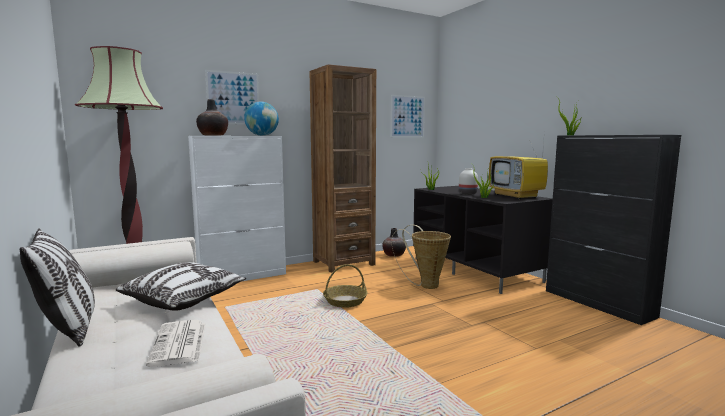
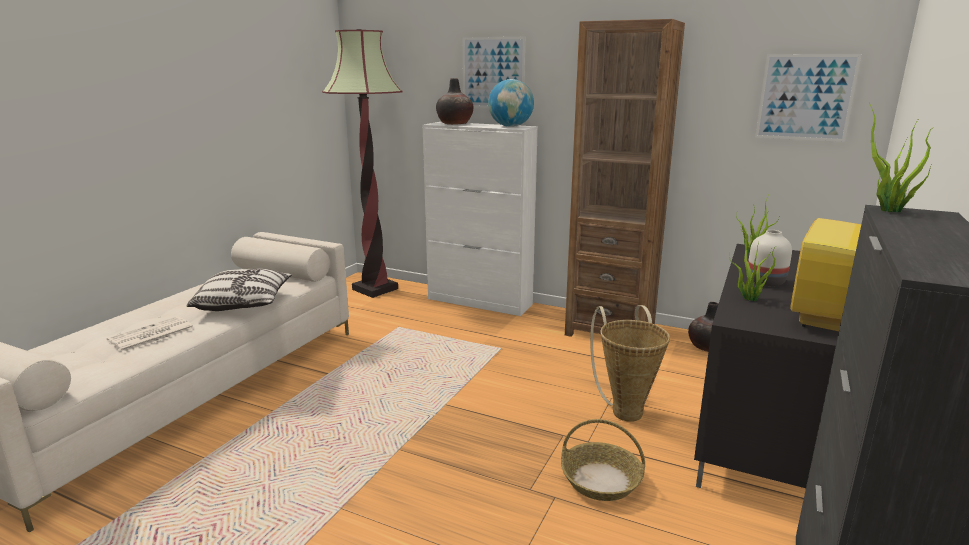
camera: 55 degrees right, 10 degrees up
(68, 328) = (166, 296): pillow -> none
(345, 301) = (491, 376): basket -> basket (601, 480)

